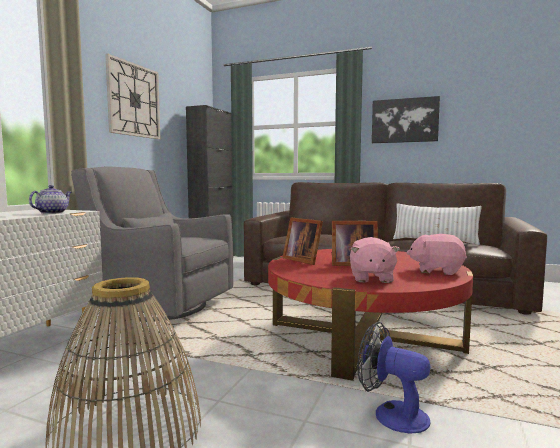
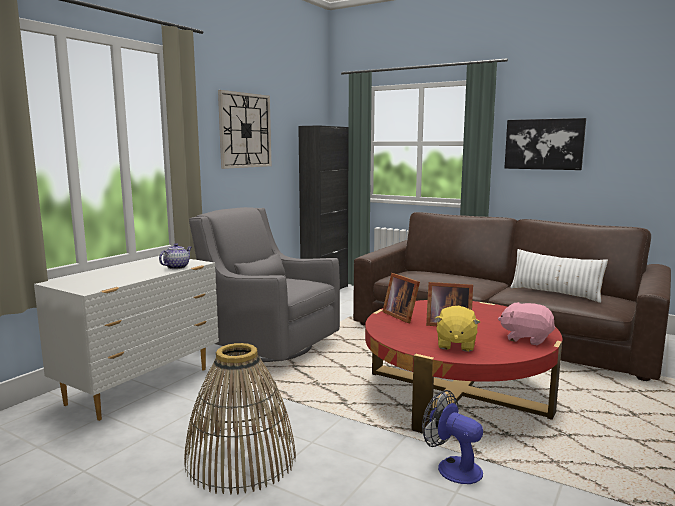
camera: 10 degrees right, 5 degrees up
(371, 278) = (455, 344): pink plush toy -> yellow plush toy

